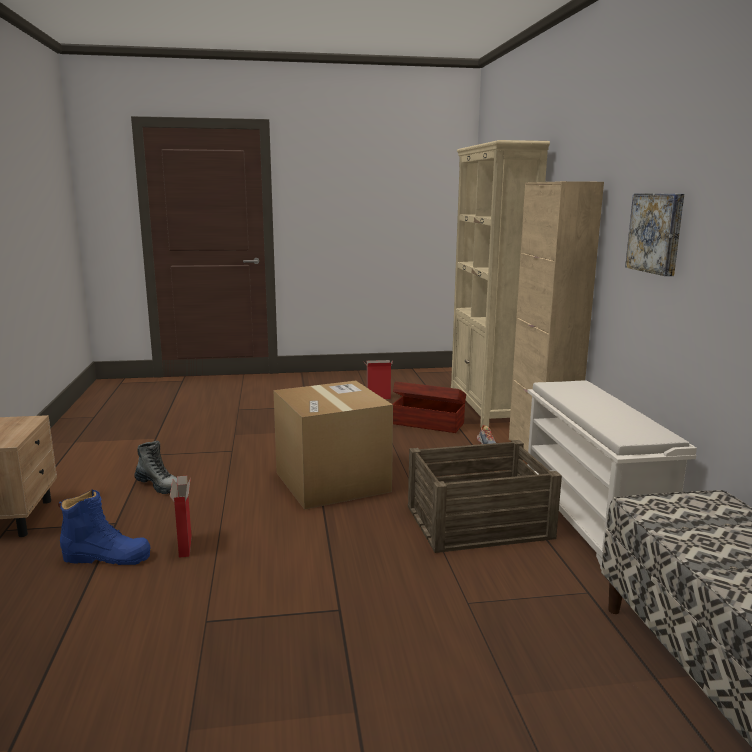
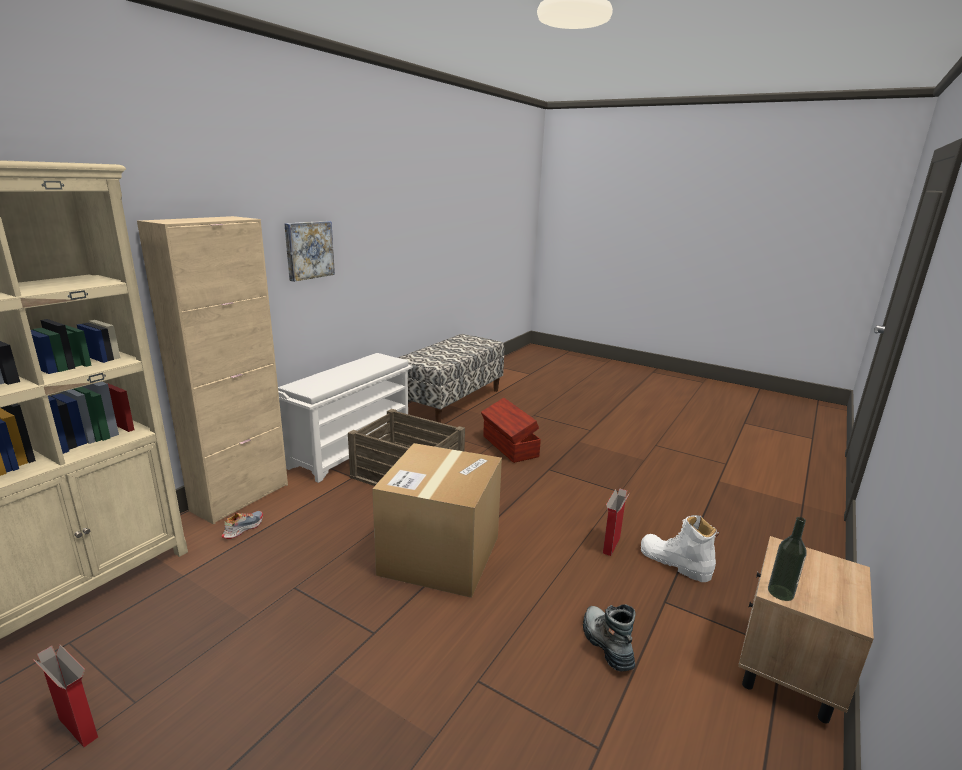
camera: 140 degrees left, 5 degrees up
(28, 419) = (780, 592): none -> bottle
(107, 557) = (674, 563): blue boot -> white boot
(427, 423) = (199, 597): brown storage box -> brown storage box (509, 446)

